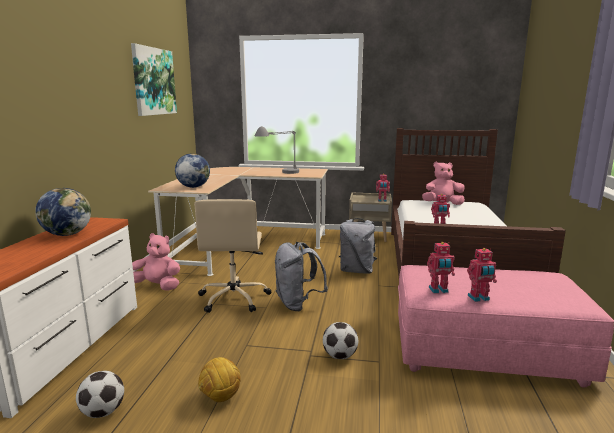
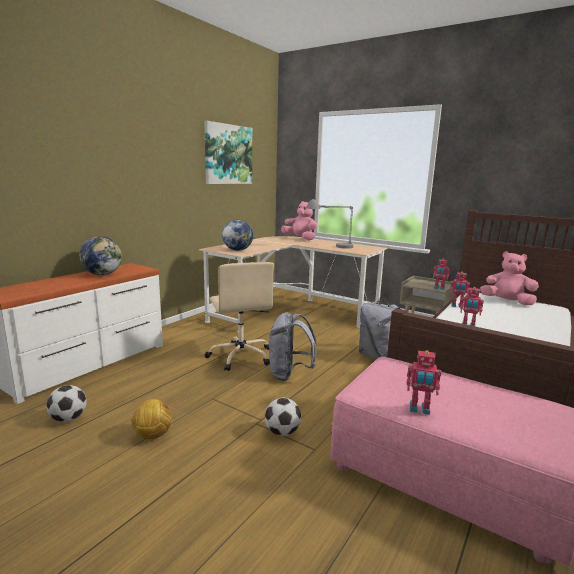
camera: 25 degrees right, 0 degrees up
(157, 286) = (192, 332): pink plush toy -> pink plush toy (300, 239)
(234, 298) = (240, 356): beige office chair -> beige office chair turned 45 degrees counterclockwise
(438, 290) = (382, 389): toy robot -> toy robot (457, 306)

